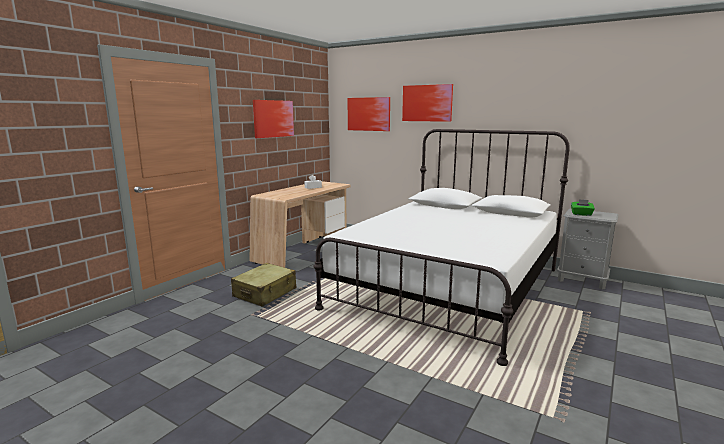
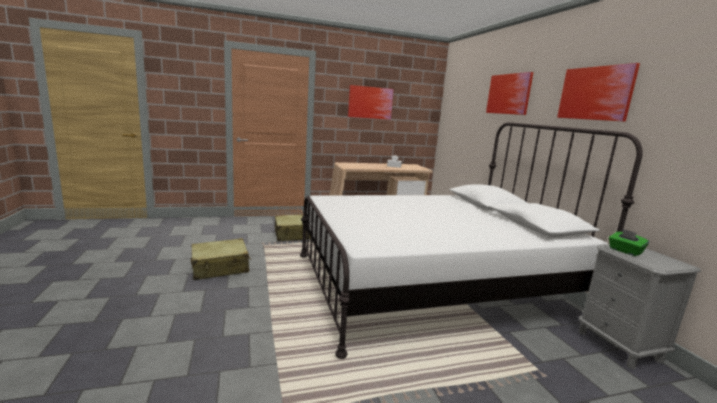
camera: 40 degrees right, 0 degrees up
(268, 357) = (220, 268): none -> beige suitcase
(368, 114) = (465, 105): picture -> picture (595, 93)

